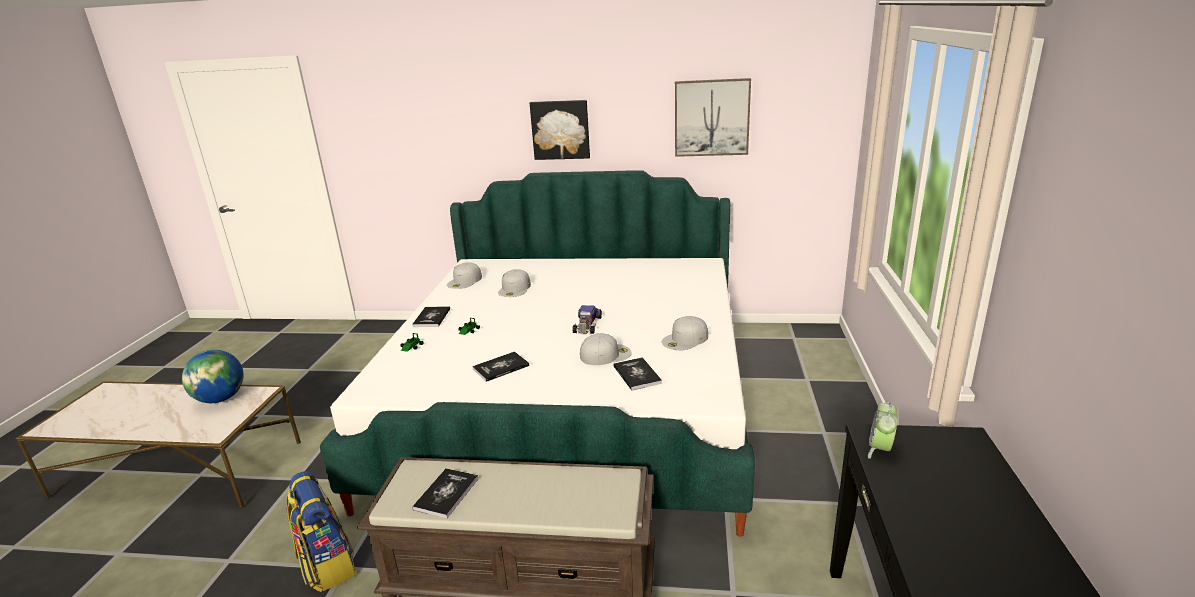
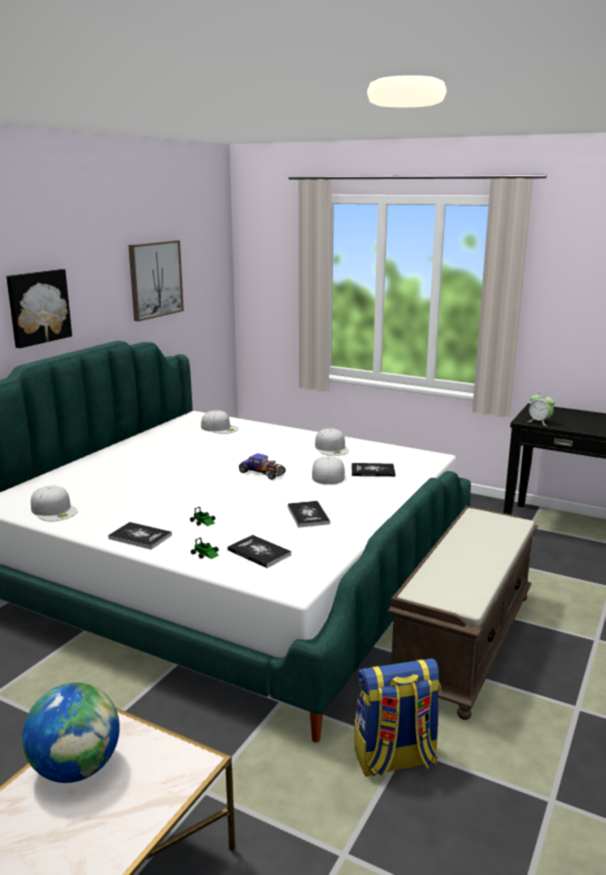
camera: 70 degrees left, 5 degrees down
(446, 494) = (463, 579): book -> book (259, 552)
(515, 288) = (126, 489): white cap -> white cap (220, 428)

